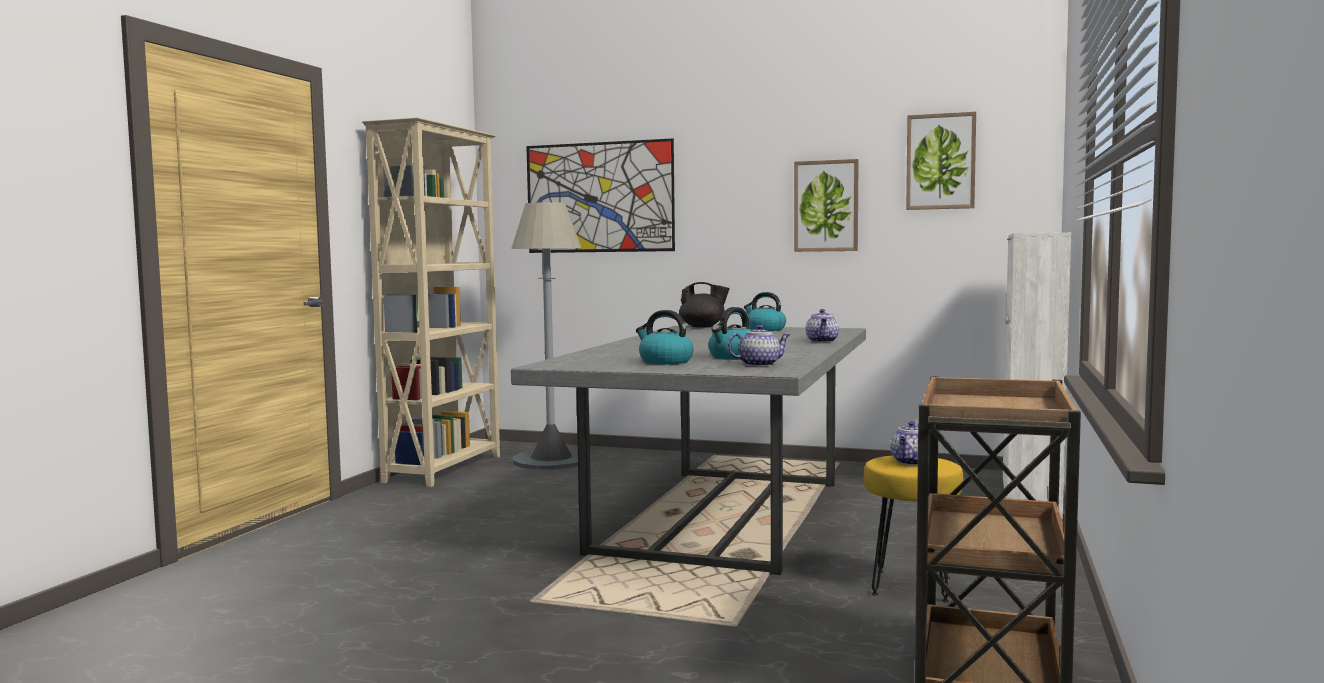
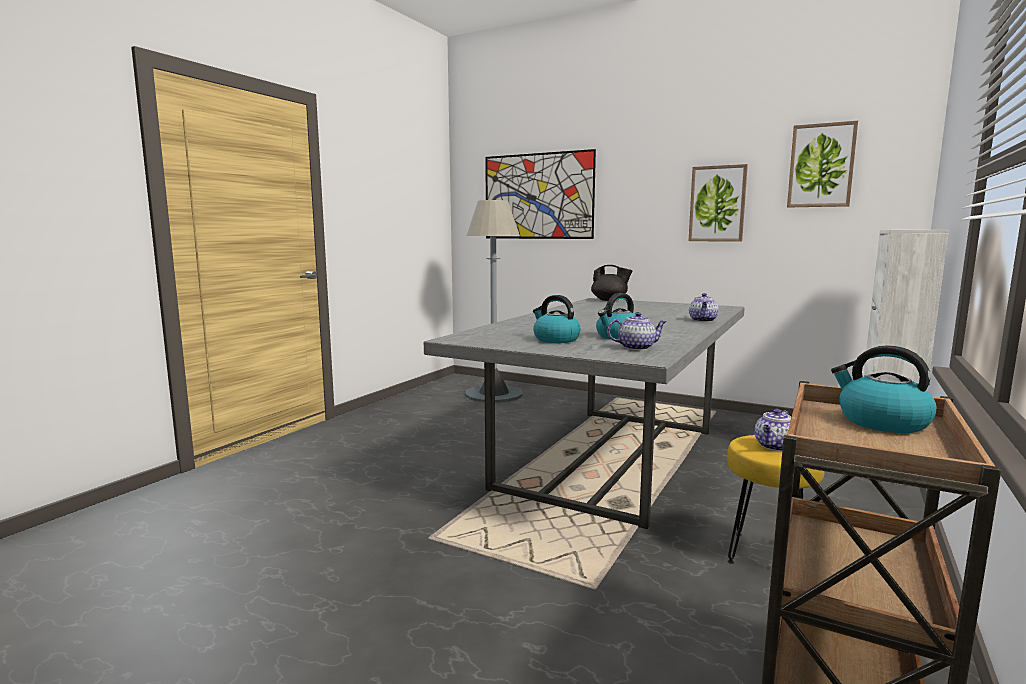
camera: 10 degrees right, 5 degrees up
(445, 469) = (416, 397): beige bookcase -> none
(765, 329) = (658, 305): kettle -> kettle (881, 422)

